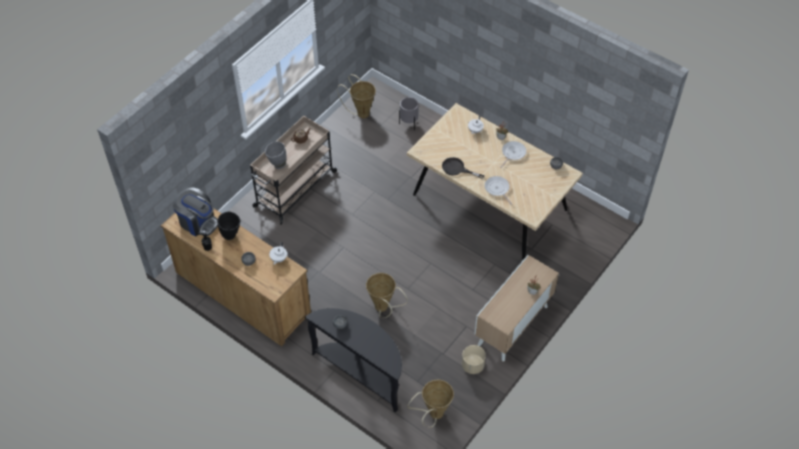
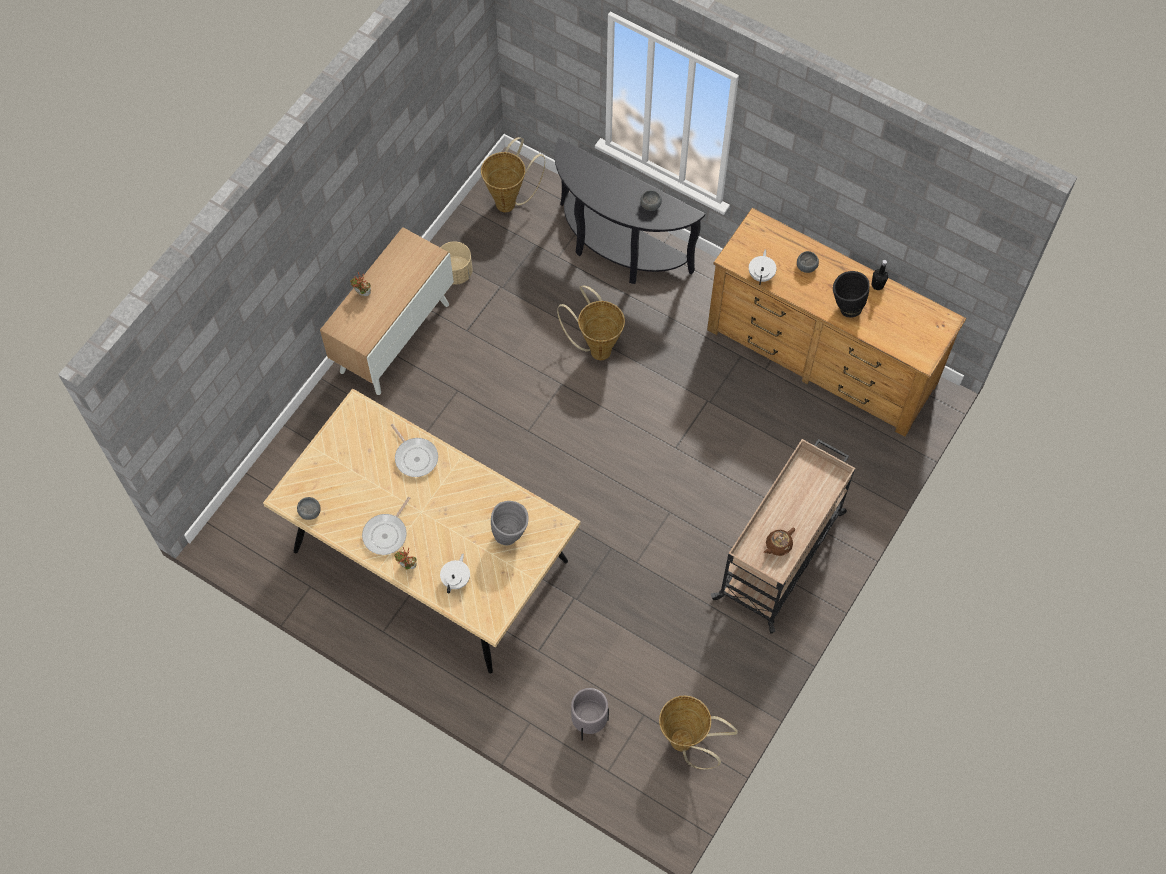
camera: 175 degrees right, 10 degrees up
(198, 222) = (907, 327): coffee machine -> none
(277, 164) = (809, 487): grey vase -> grey vase (511, 534)
(457, 169) = (487, 492): black frying pan -> none

